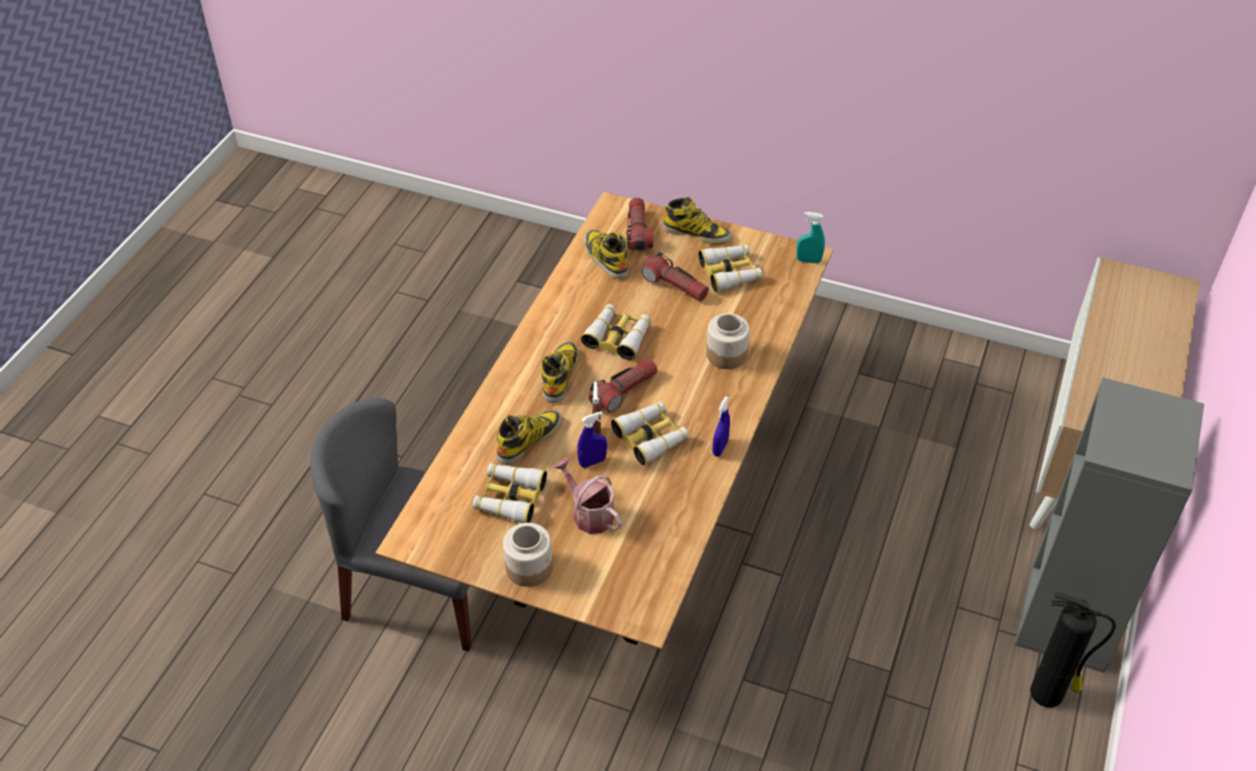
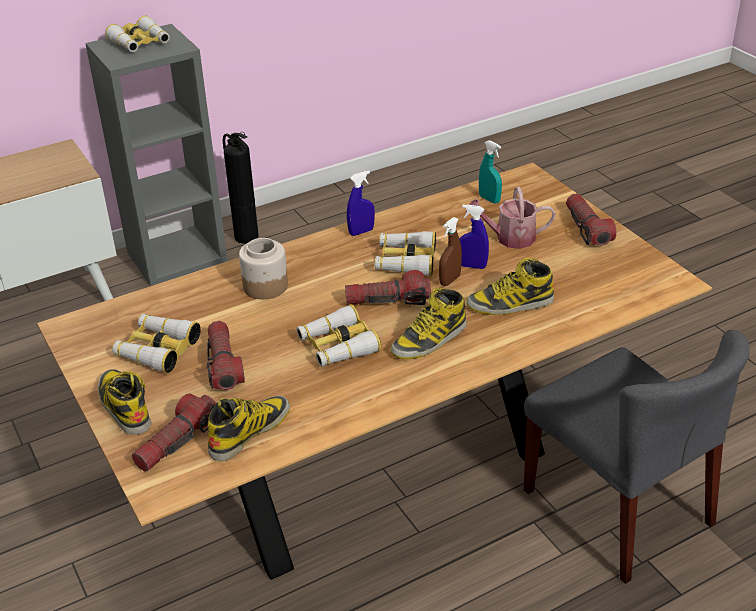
camera: 140 degrees left, 10 degrees down
(510, 498) = (565, 273): binoculars -> binoculars (140, 43)
(529, 567) = (587, 228): jar -> flashlight
(589, 513) = (509, 238): watering can -> watering can turned 90 degrees clockwise
(605, 258) = (249, 431): boot -> boot turned 150 degrees counterclockwise
(808, 260) = (76, 323): turquoise spray bottle -> turquoise spray bottle (489, 199)

